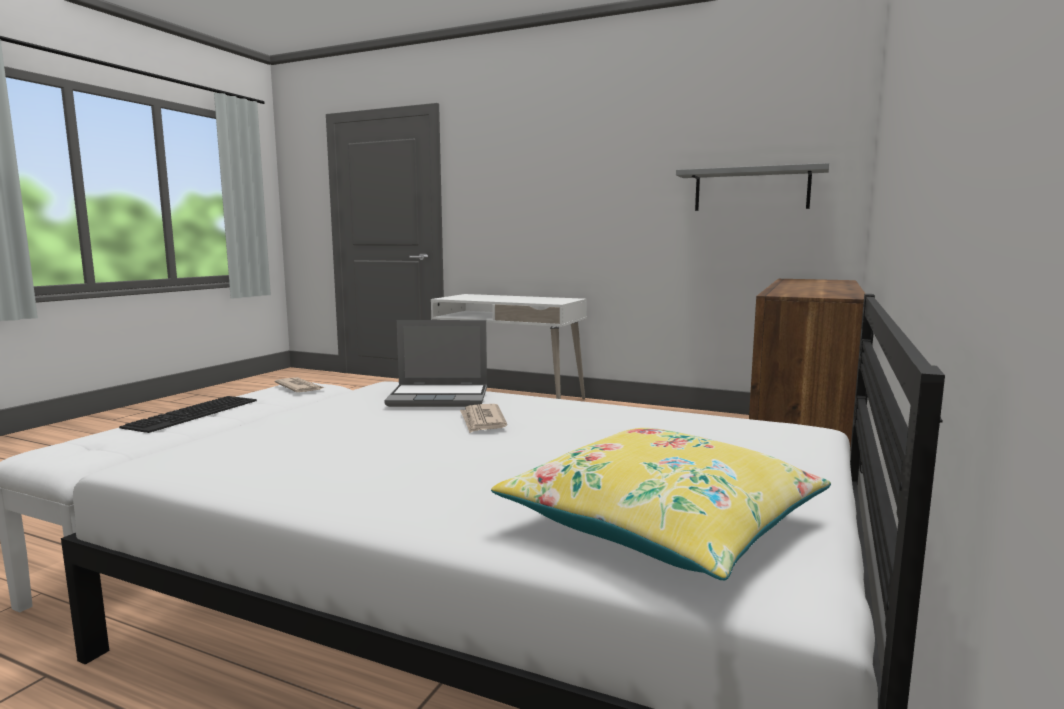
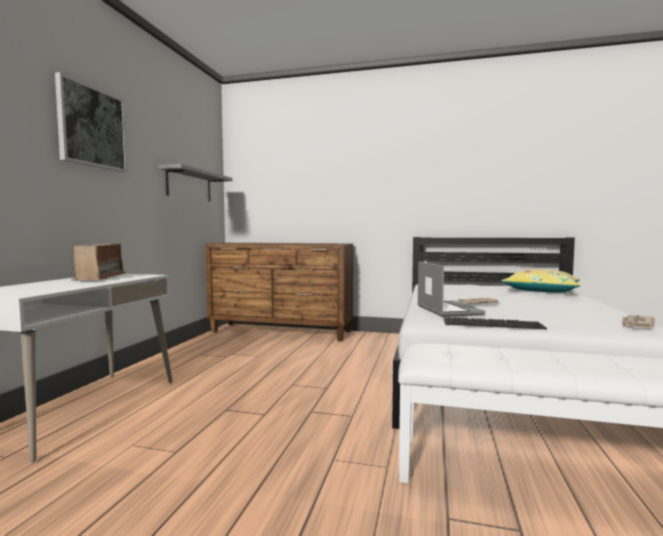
camera: 100 degrees left, 5 degrees down
(194, 414) = (572, 364): keyboard -> keyboard (493, 323)
(300, 388) = (441, 352): newspaper -> newspaper (637, 324)
(541, 299) = (100, 277): none -> radio
(587, 156) = (92, 127): none -> picture

